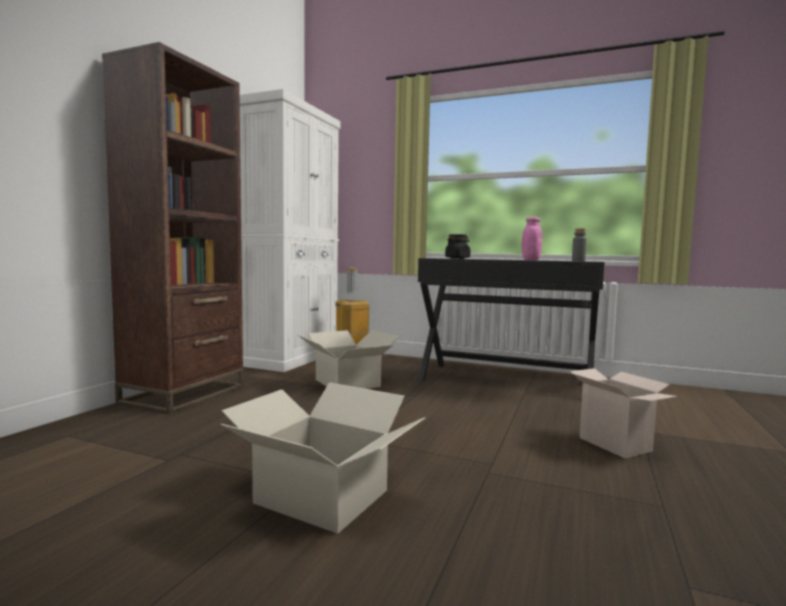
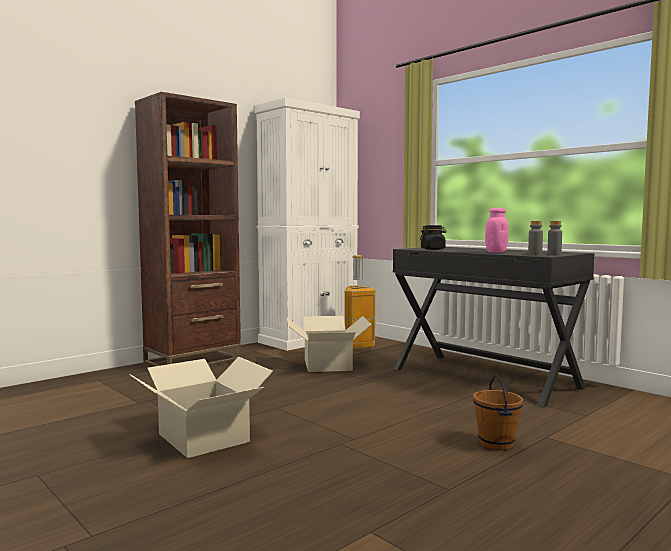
camera: 25 degrees right, 0 degrees up
(589, 261) = (554, 254): none -> grey bottle
(617, 445) = (497, 444): cardboard box -> brown bucket

